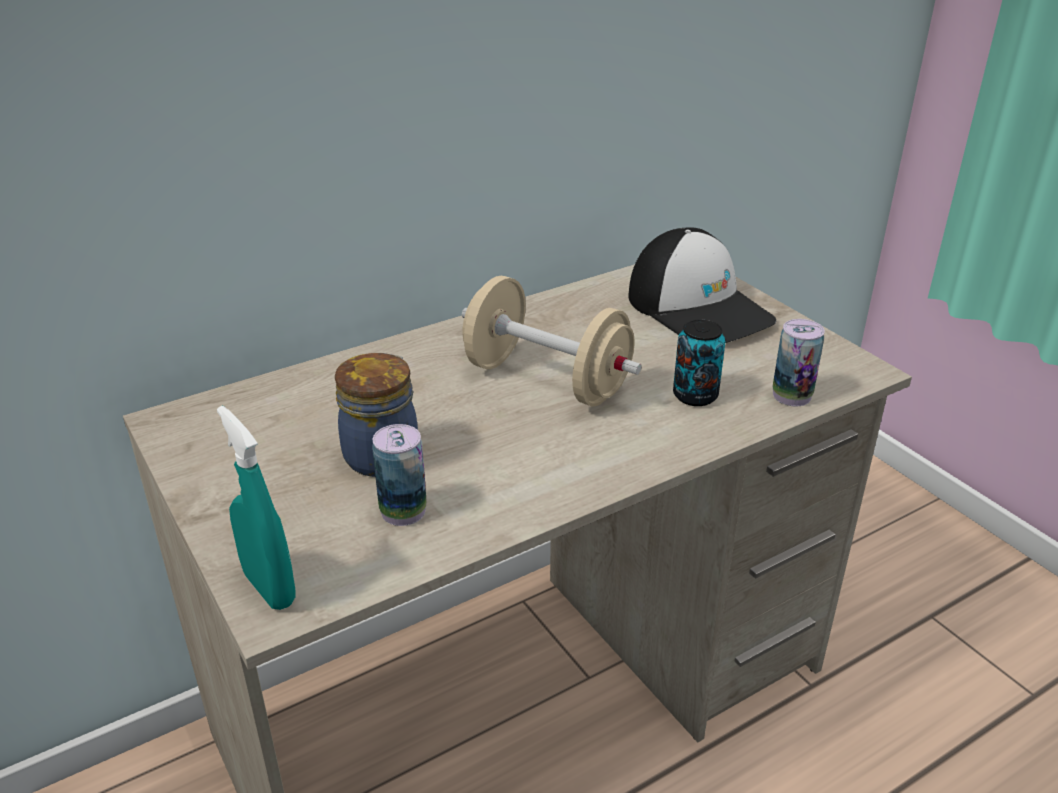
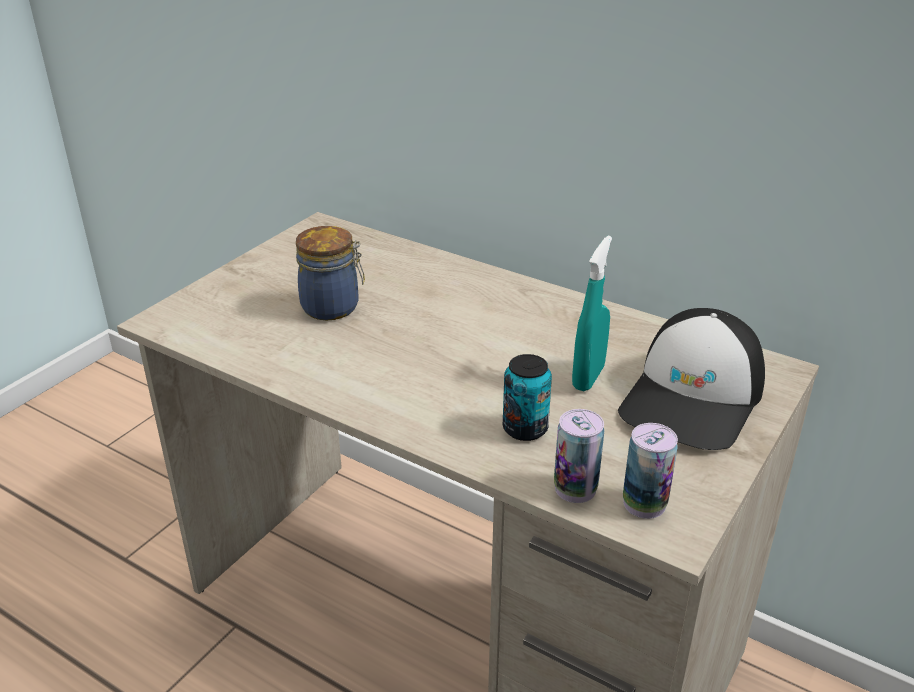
camera: 65 degrees right, 0 degrees up
(269, 588) = (176, 312): turquoise spray bottle -> turquoise spray bottle (588, 377)
(403, 511) = (274, 334): can -> can (644, 504)
(547, 380) = (484, 347): beige dumbbell -> none

